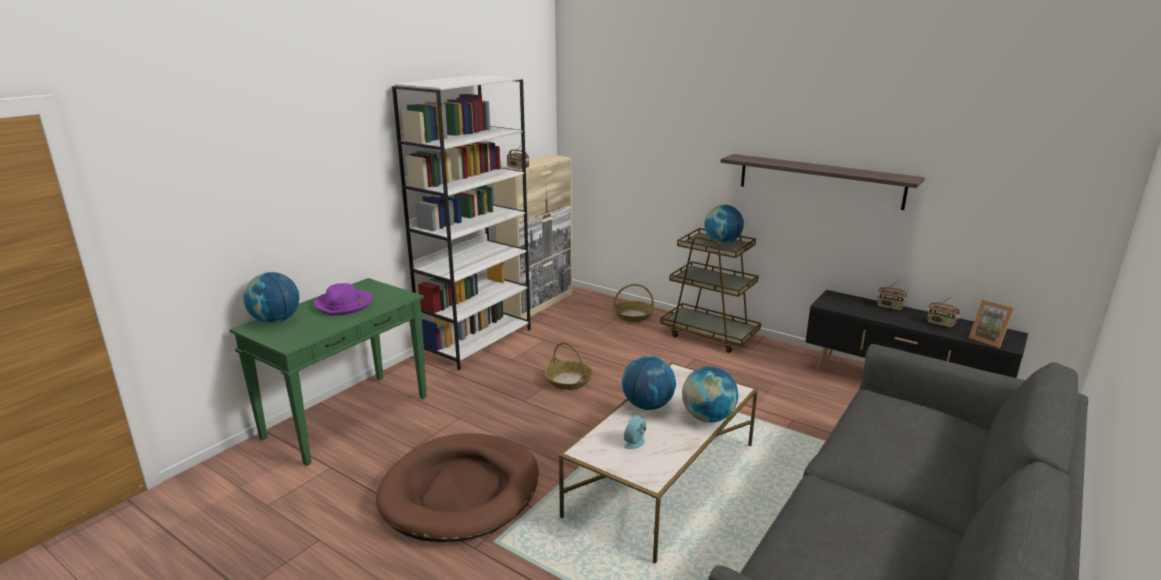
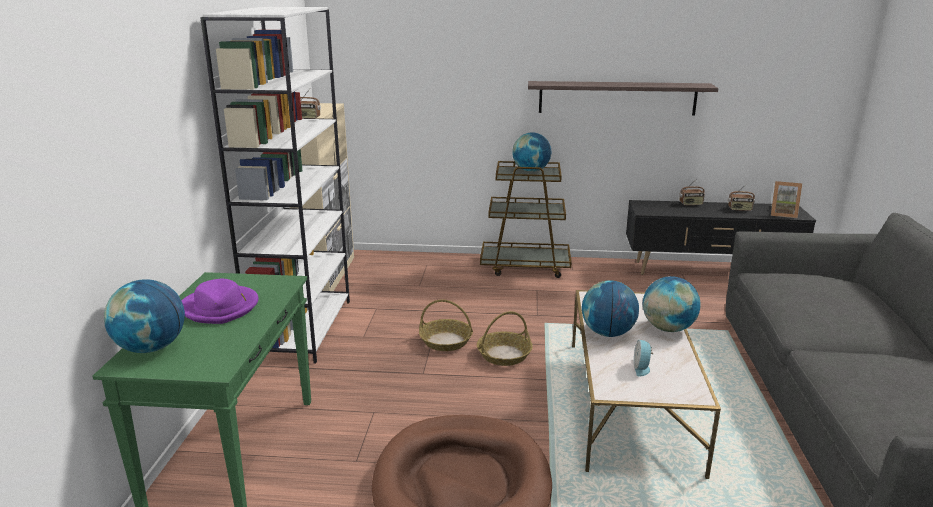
camera: 30 degrees left, 0 degrees up
(633, 316) = (438, 265): basket -> basket (504, 355)

